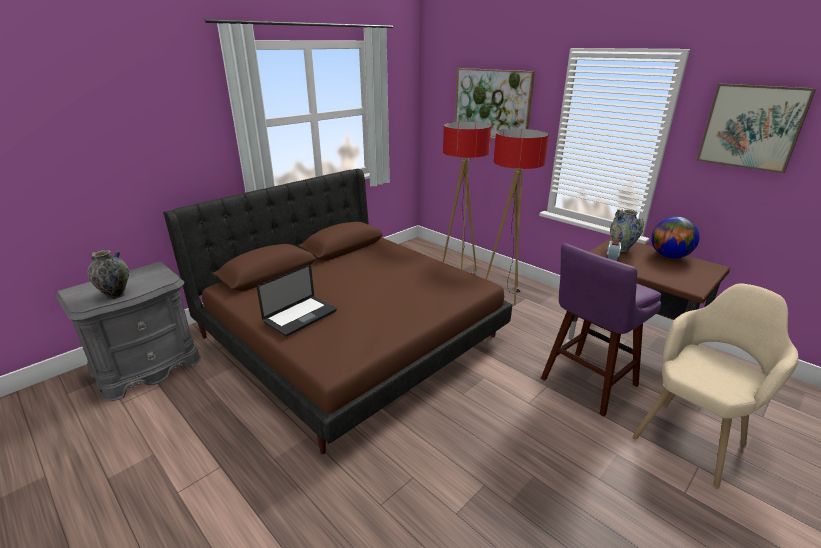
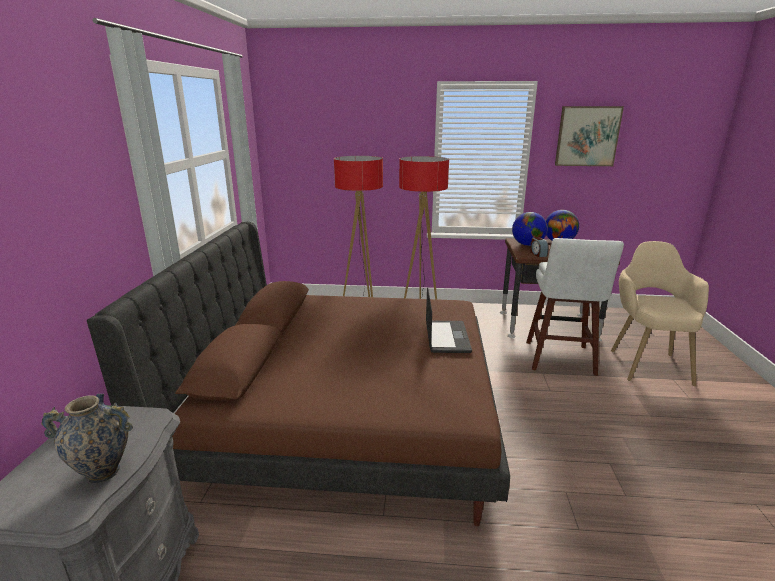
camera: 40 degrees left, 5 degrees down
(300, 316) = (362, 391): laptop -> laptop (447, 337)
(492, 104) = (357, 138): picture -> none
(586, 383) = (560, 359): purple stool -> white stool
(621, 249) = (527, 245): vase -> globe

